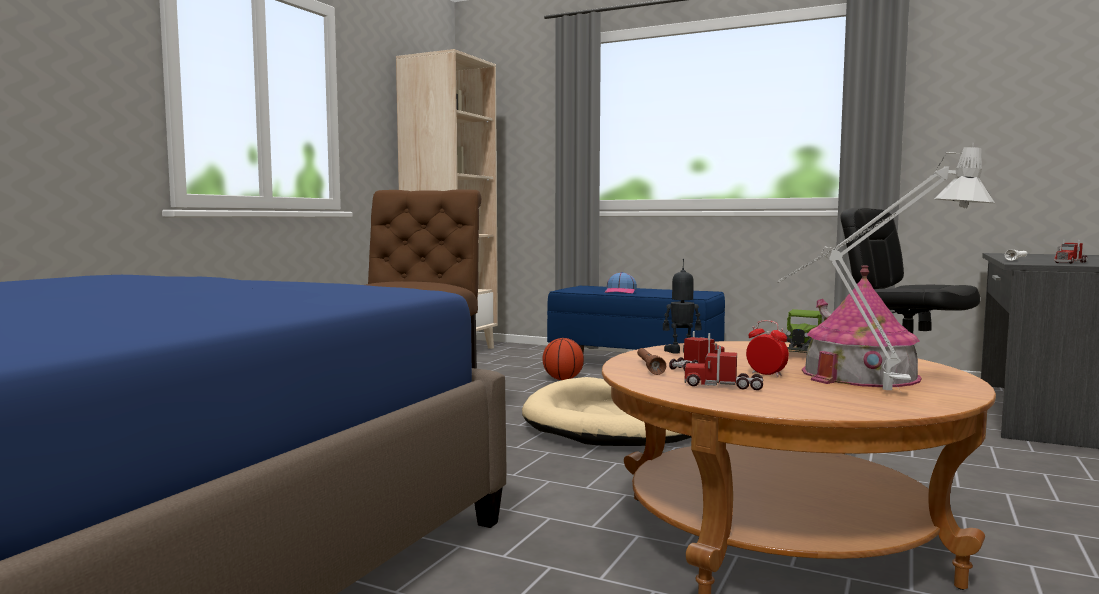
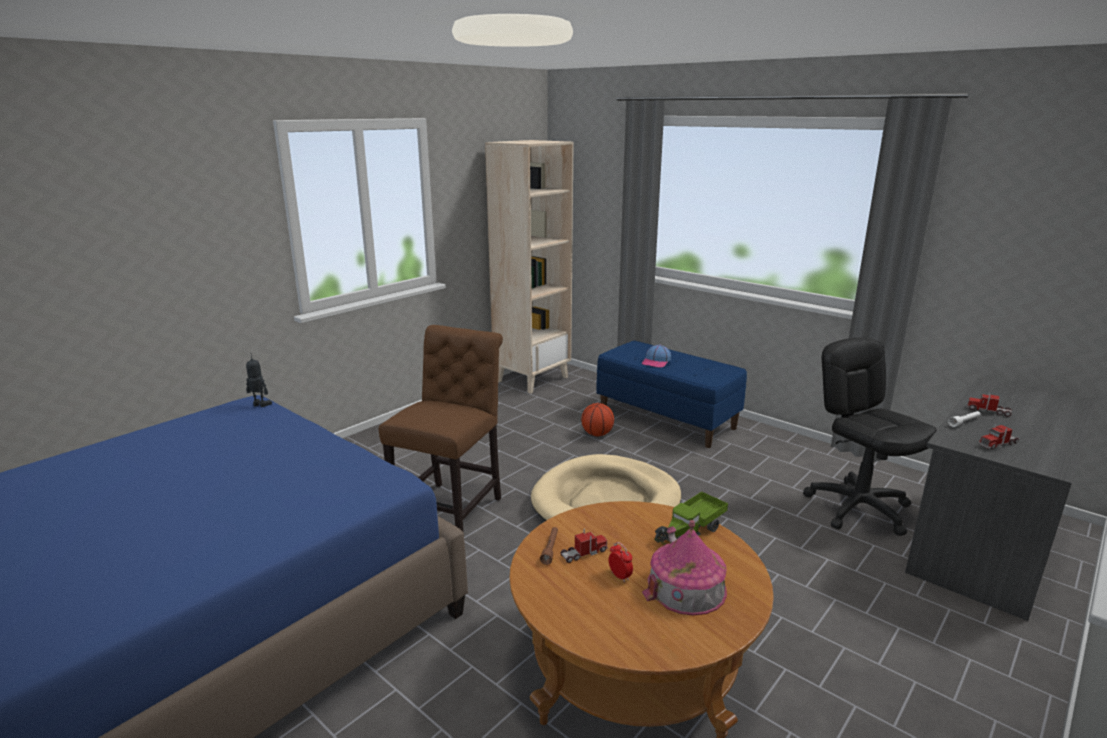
camera: 15 degrees right, 15 degrees up
(681, 352) = (594, 522): toy robot -> toy robot (260, 405)
(723, 386) = (574, 592): toy truck -> toy truck (988, 411)
(872, 392) = (665, 622): grey table lamp -> none

